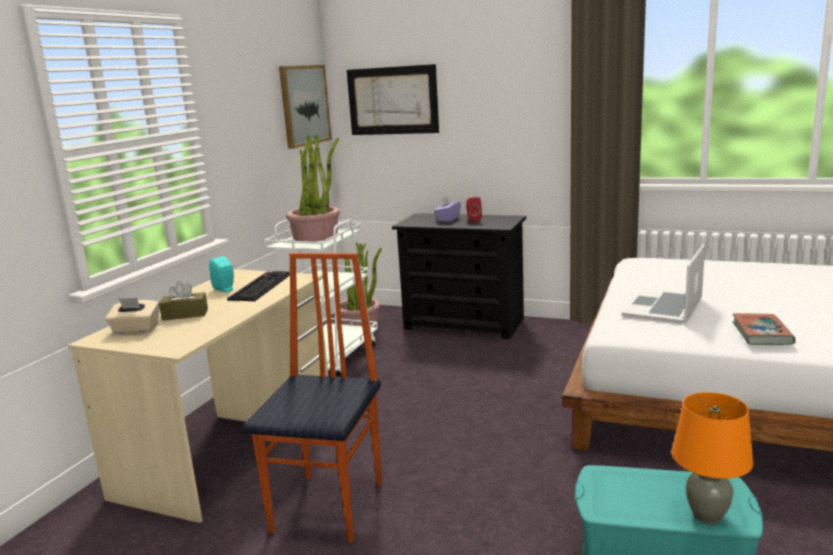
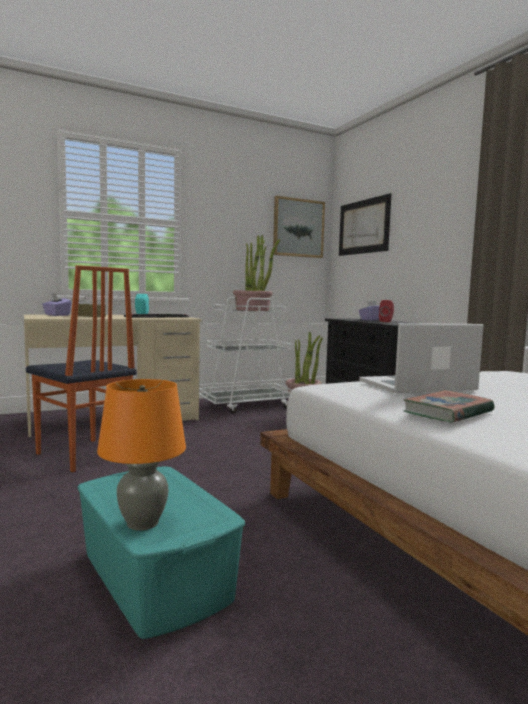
camera: 40 degrees right, 10 degrees down
(136, 330) = (56, 315): beige tissue box -> purple tissue box
(330, 506) = (83, 455): chair -> chair turned 75 degrees clockwise

